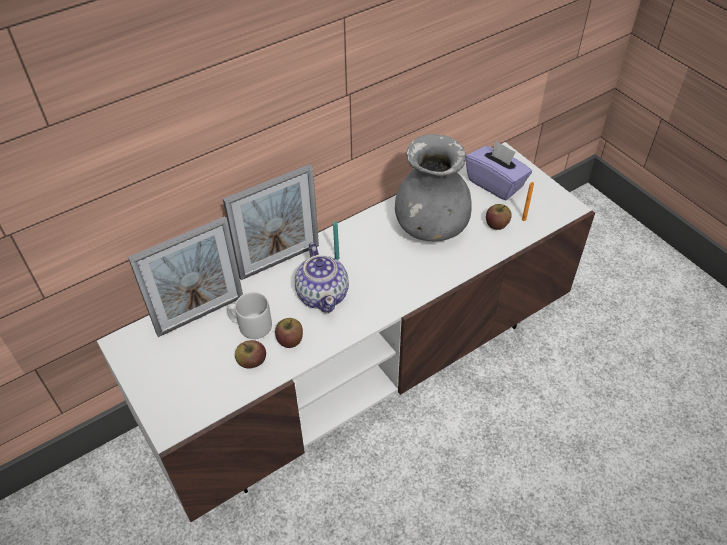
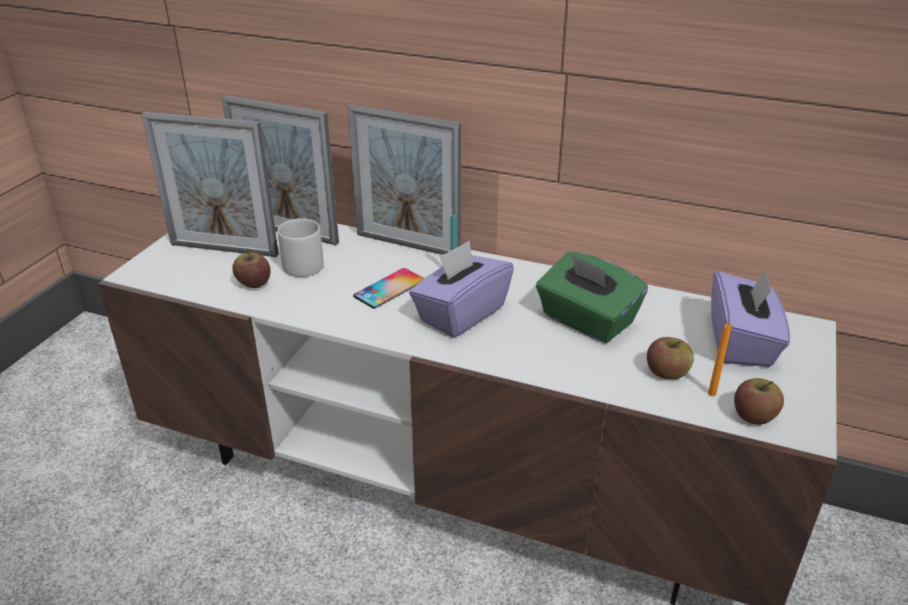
camera: 55 degrees right, 15 degrees down
(187, 362) = (224, 249): none -> picture frame
(290, 340) = (303, 294): apple -> apple (754, 416)
(323, 294) = (389, 288): teapot -> phone
(379, 275) = (461, 314): none -> purple tissue box
(431, 227) = (586, 321): grey vase -> green tissue box

